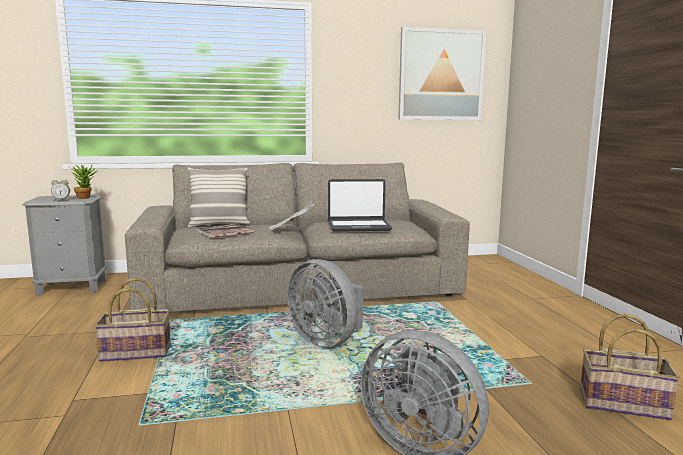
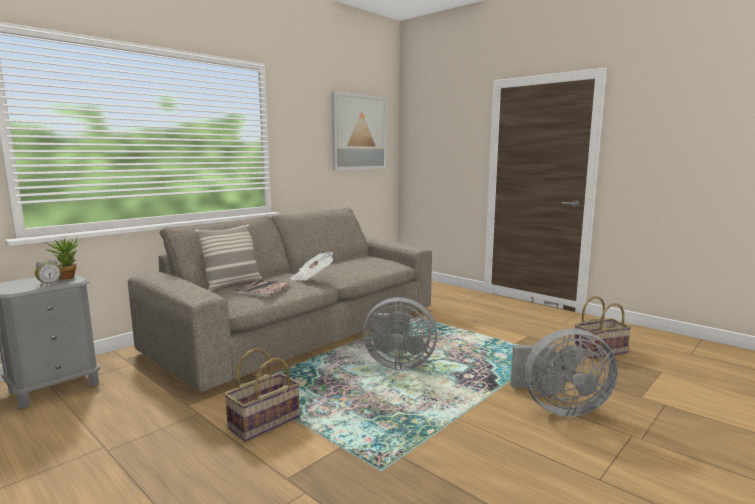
camera: 35 degrees left, 0 degrees up
(358, 226) = (358, 266): laptop -> none

